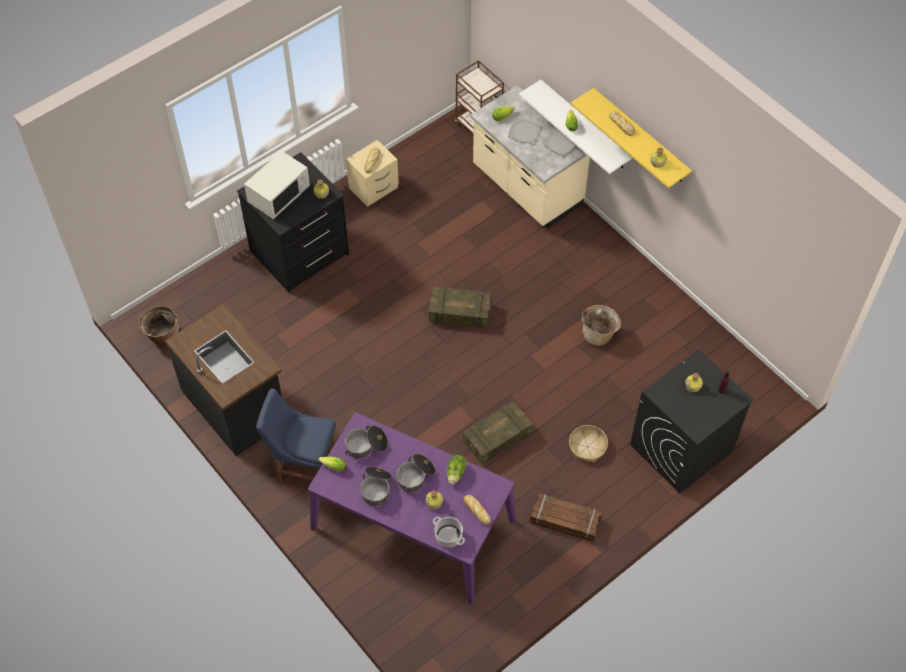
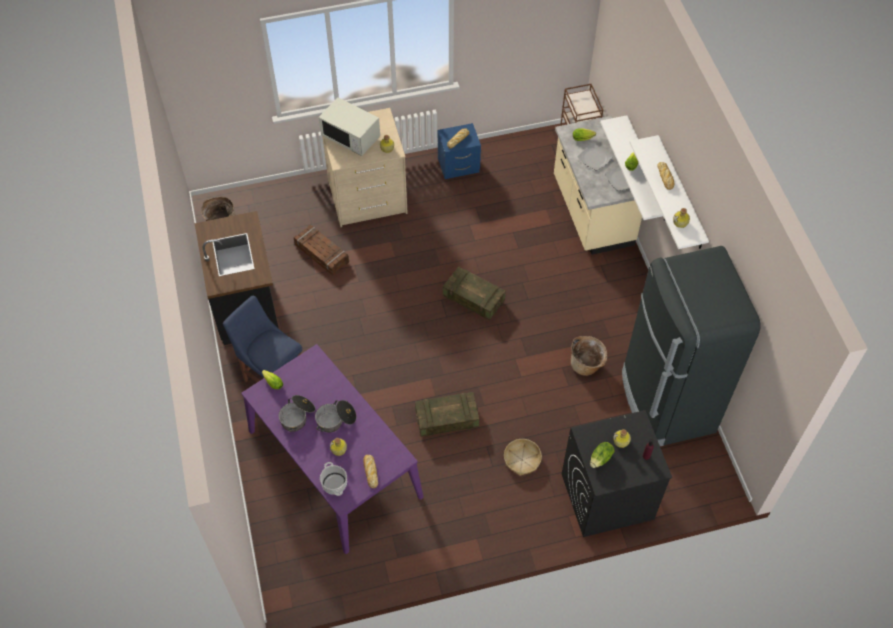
camera: 25 degrees right, 0 degrees up
(279, 195) = (351, 137): white microwave -> white microwave turned 60 degrees clockwise
(300, 253) = (367, 198): black dresser -> beige dresser
(366, 446) = (309, 377): cooking pot -> none
(374, 188) = (458, 166): beige nightstand -> blue nightstand
(456, 473) = (372, 432): lettuce -> lettuce (601, 458)
(565, 521) = (466, 517): crate -> crate (321, 253)
(640, 136) = (680, 194): yellow shelf -> white shelf
(688, 340) = (666, 402): none -> black fridge

